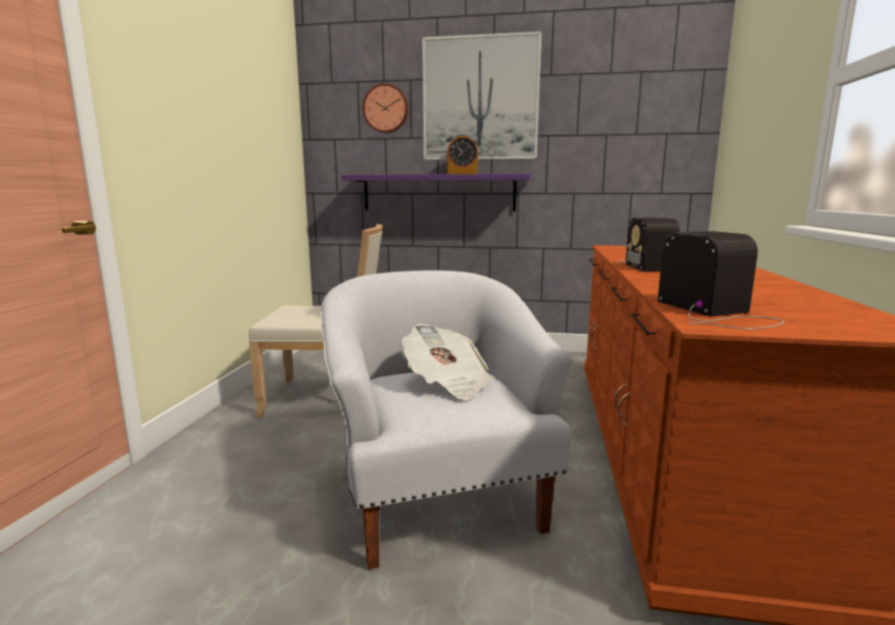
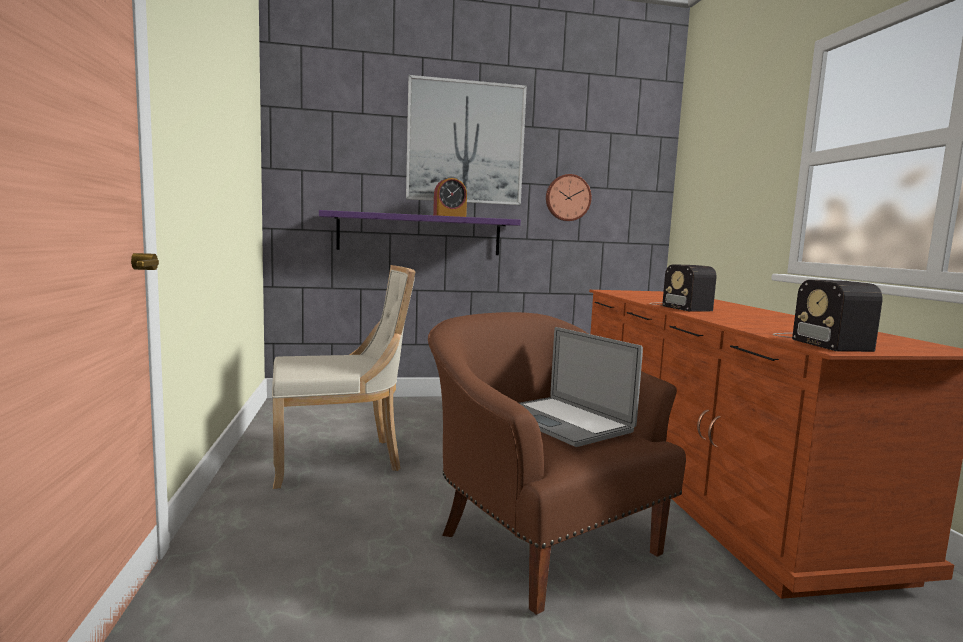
camera: 20 degrees left, 5 degrees down
(386, 109) = (365, 143): wall clock -> wall clock (567, 198)
(439, 496) = (542, 539): white armchair -> brown armchair
(447, 383) = (562, 421): newspaper -> laptop
(717, 313) = (819, 341): radio -> radio turned 150 degrees counterclockwise

